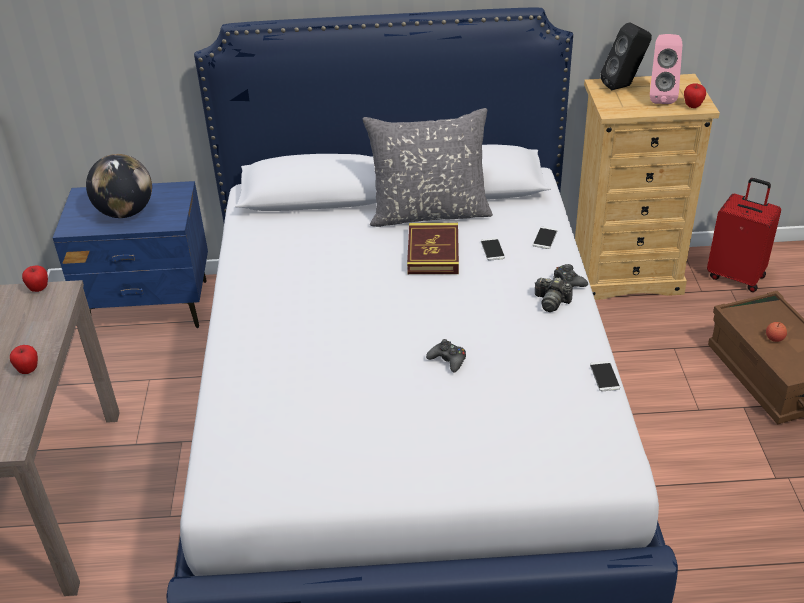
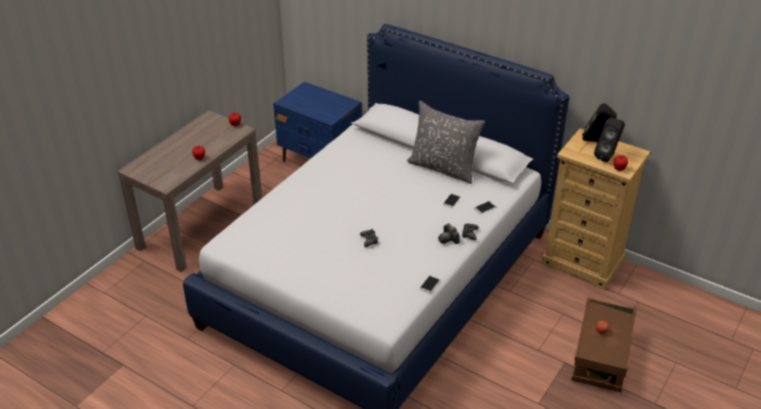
camera: 35 degrees right, 0 degrees up
(125, 212) = (315, 105): globe -> none
(433, 252) = (421, 188): book -> none
(660, 97) = (608, 156): pink speaker -> black speaker
(736, 276) = (651, 296): red suitcase -> none

